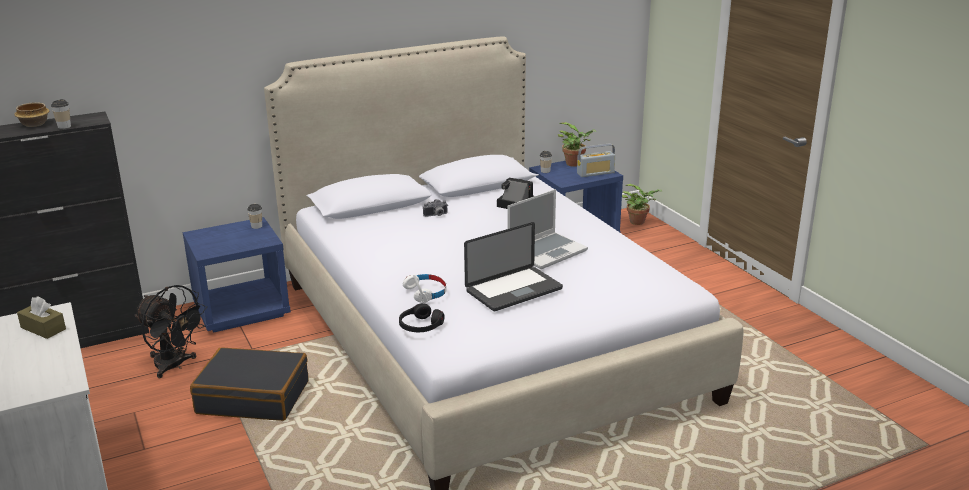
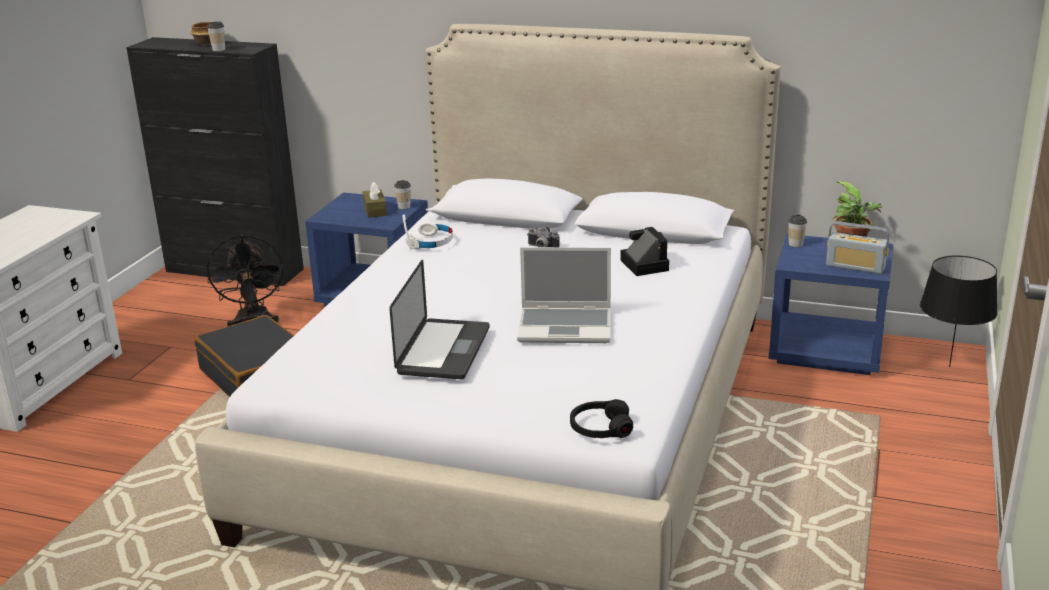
camera: 45 degrees right, 0 degrees up
(43, 328) = (47, 226): brown tissue box -> brown tissue box (375, 210)
(420, 326) = (299, 346): black headphones -> black headphones (600, 428)
(426, 293) = (369, 318): white headphones -> white headphones (431, 243)
(514, 290) = (444, 351): laptop -> laptop turned 90 degrees counterclockwise
(639, 222) = (949, 367): potted plant -> black table lamp

